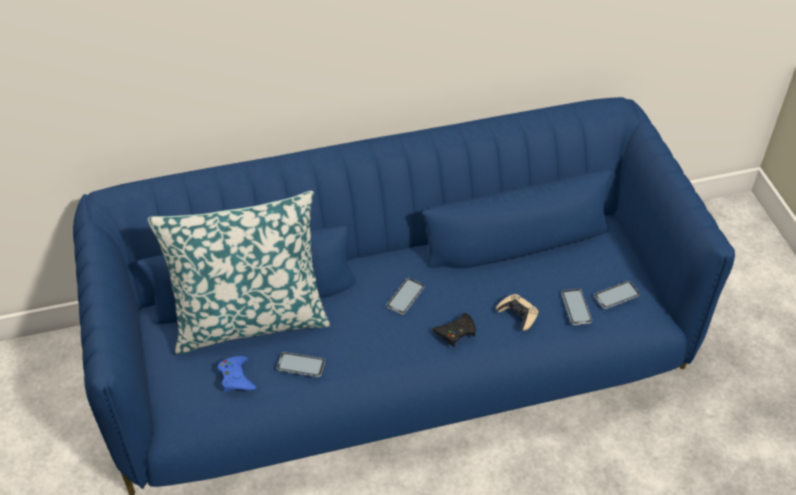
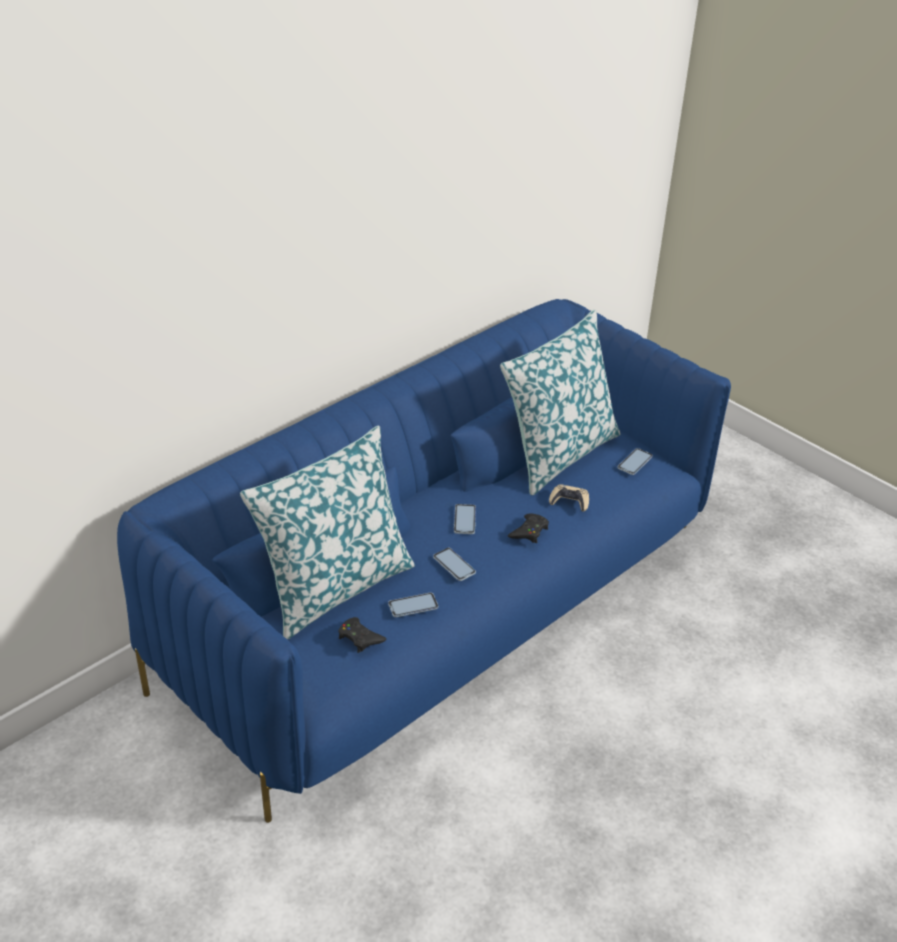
camera: 30 degrees left, 10 degrees down
(236, 377) = (360, 638): blue game controller -> black game controller
(545, 259) = (558, 454): none -> pillow
(576, 307) = (611, 481): phone -> phone (454, 565)

